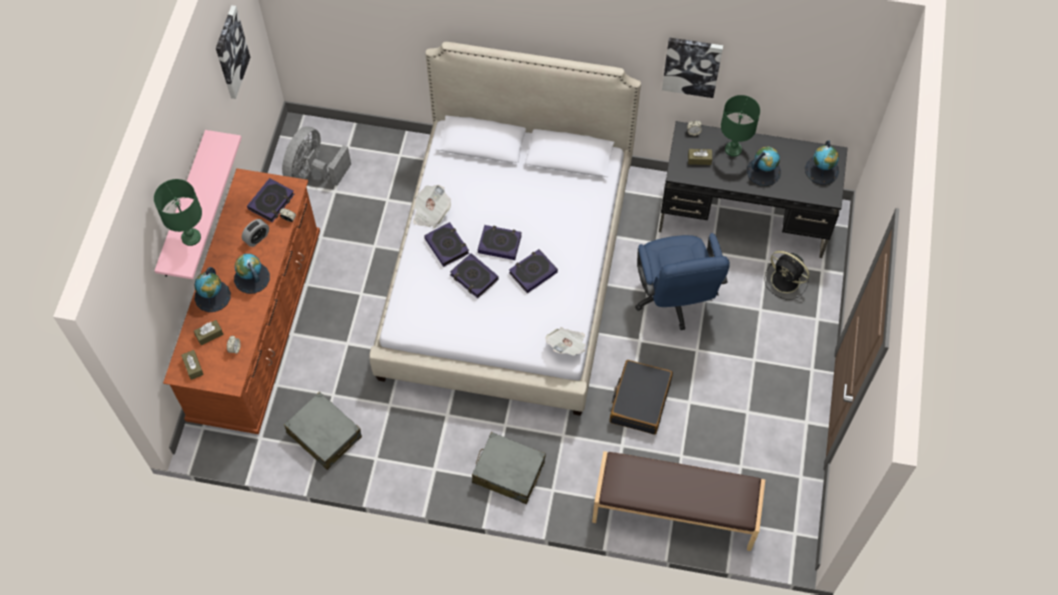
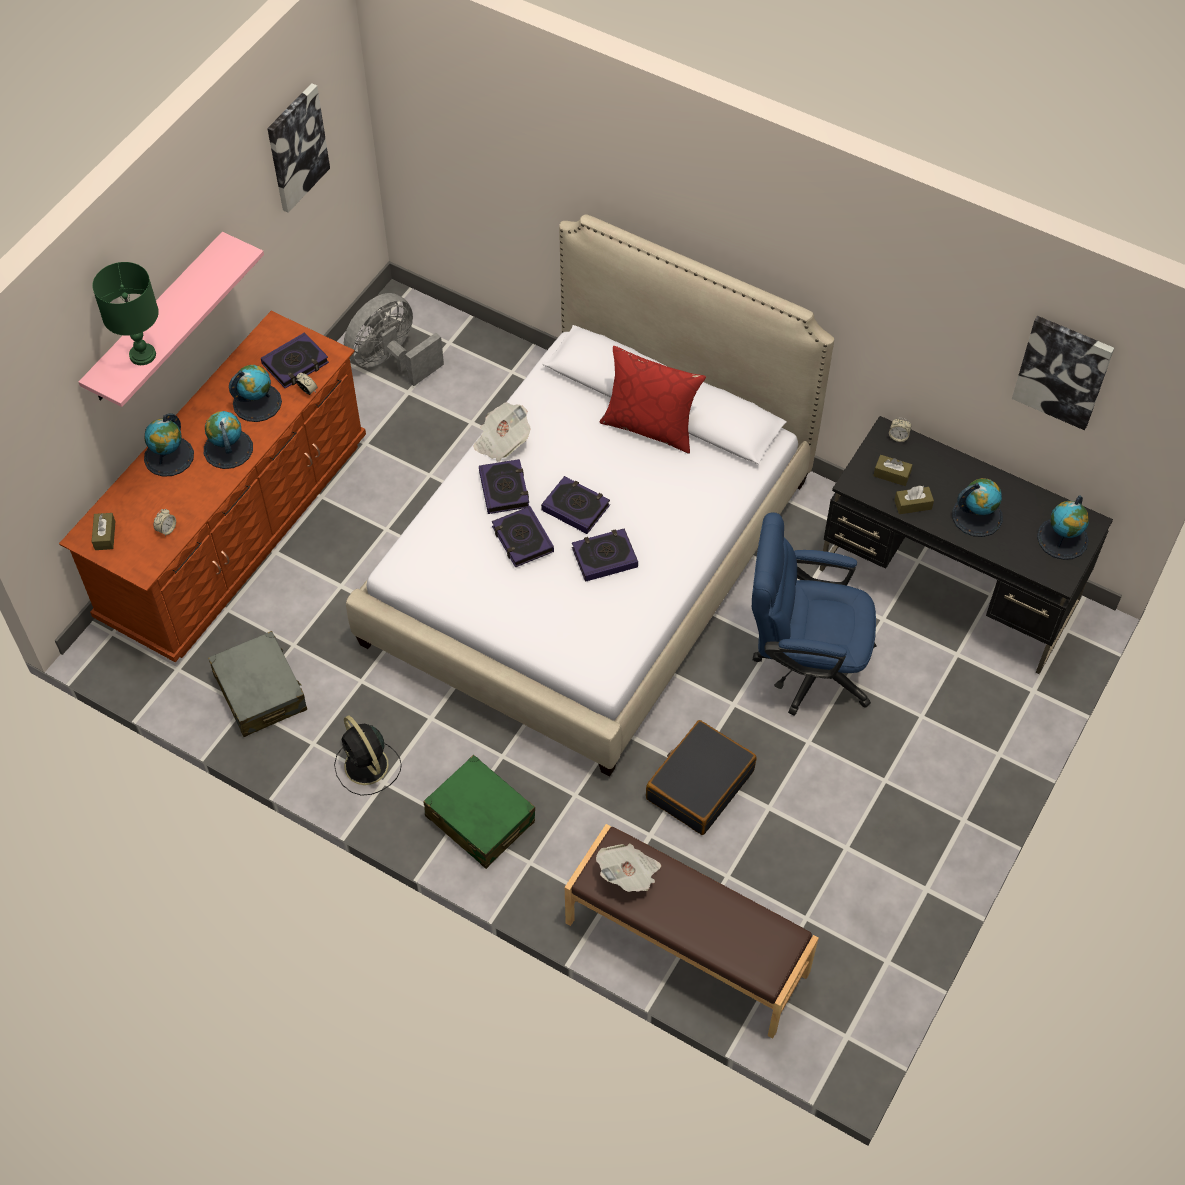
camera: 20 degrees right, 5 degrees down
(209, 335) = (143, 502): brown tissue box -> brown tissue box (913, 504)
(257, 238) = (257, 402): alarm clock -> globe
(508, 472) = (480, 819): grey suitcase -> green suitcase
(525, 171) = (650, 426): none -> red pillow
(567, 346) = (610, 666): newspaper -> newspaper (629, 874)
(674, 300) = (803, 665): blue office chair -> blue office chair turned 90 degrees clockwise
(692, 66) = (908, 333): picture -> picture (1063, 371)
(733, 149) = (945, 474): green table lamp -> none
(786, 281) = (975, 689): black fan -> black fan (367, 767)

